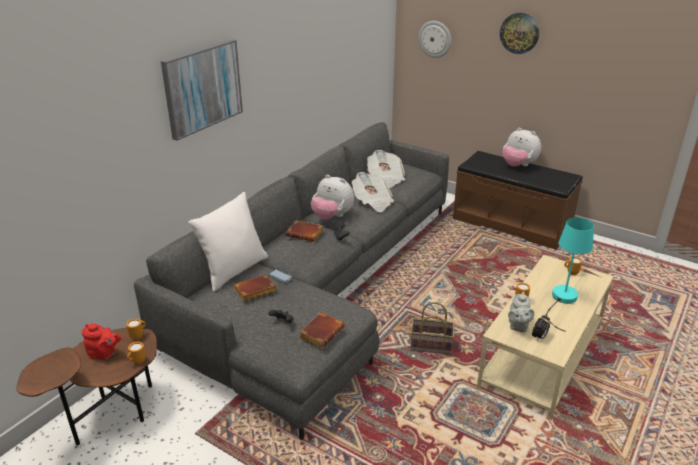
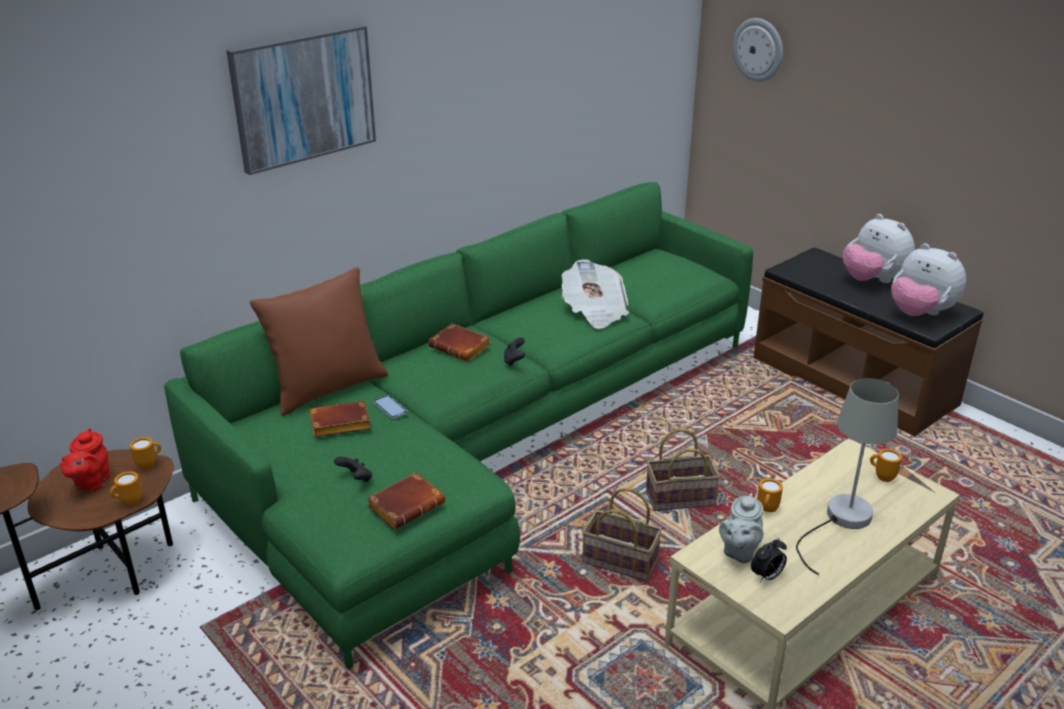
camera: 15 degrees right, 0 degrees up
(104, 354) = (91, 483): red teapot -> red teapot turned 75 degrees clockwise
(233, 270) = (327, 388): white pillow -> brown pillow
(320, 289) = (484, 440): grey sofa -> green sofa
(332, 217) = (518, 326): plush toy -> plush toy (920, 313)
(385, 179) = (635, 276): newspaper -> none
(448, 304) = (681, 497): none -> basket
(519, 33) = (893, 48): wall clock -> none
(562, 300) = (841, 521): turquoise table lamp -> grey table lamp

